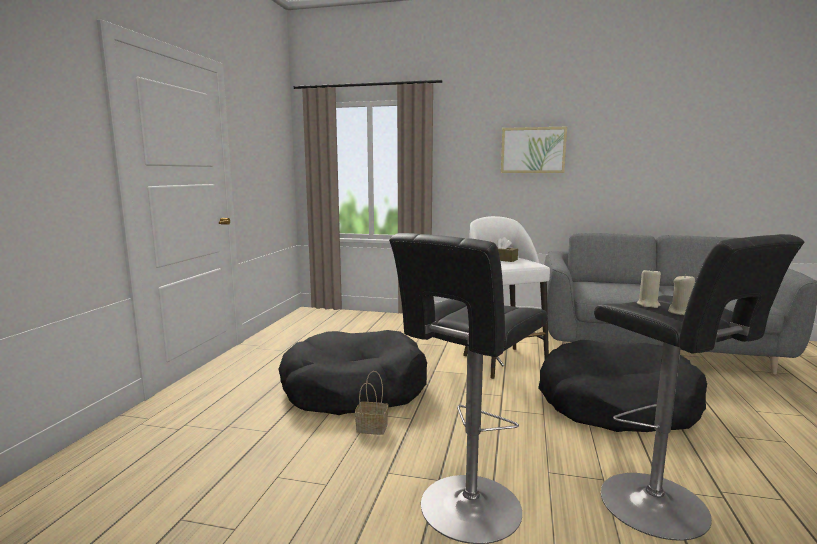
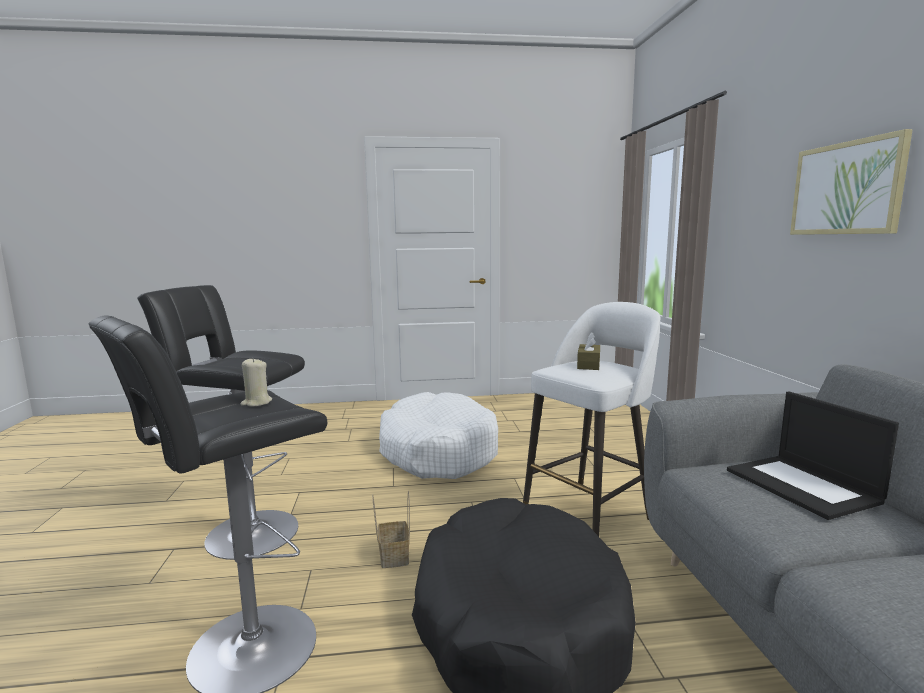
camera: 70 degrees right, 0 degrees up
(354, 389) = (438, 451): black dog bed -> white dog bed
(370, 428) = (367, 472): basket -> basket (393, 555)
(615, 285) = (803, 486): none -> laptop
(681, 312) = (222, 415): beige candle -> none

